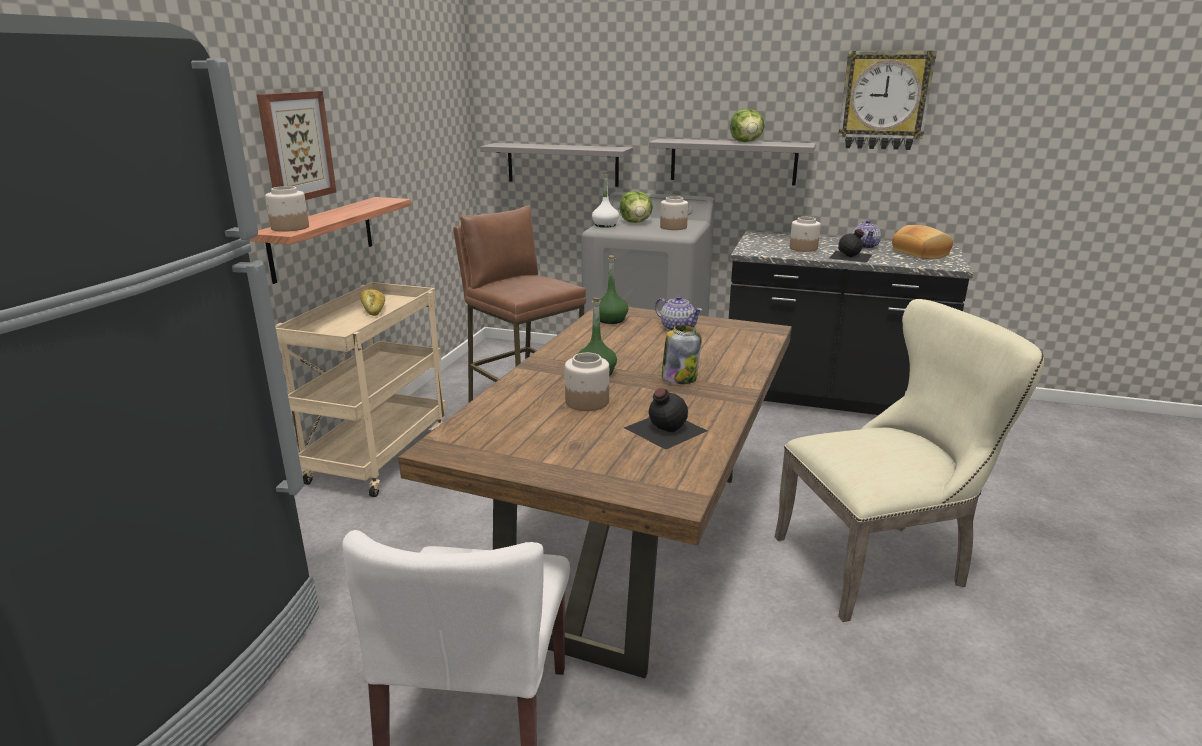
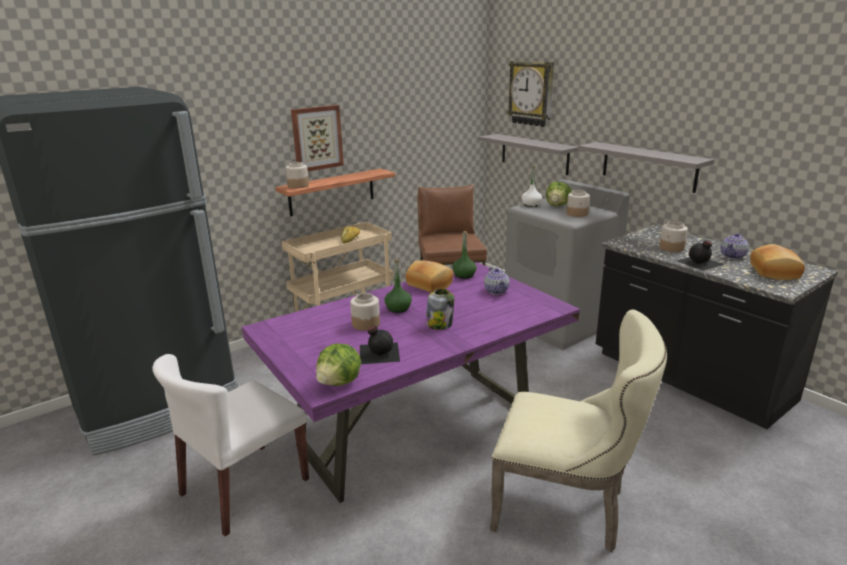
camera: 35 degrees right, 0 degrees up
(587, 338) = (430, 284): none -> bread
(630, 544) = (417, 428): brown dining table -> purple dining table
(746, 142) = (653, 152): lettuce -> lettuce (340, 382)
(884, 100) = (776, 128): wall clock -> wall clock (531, 93)

